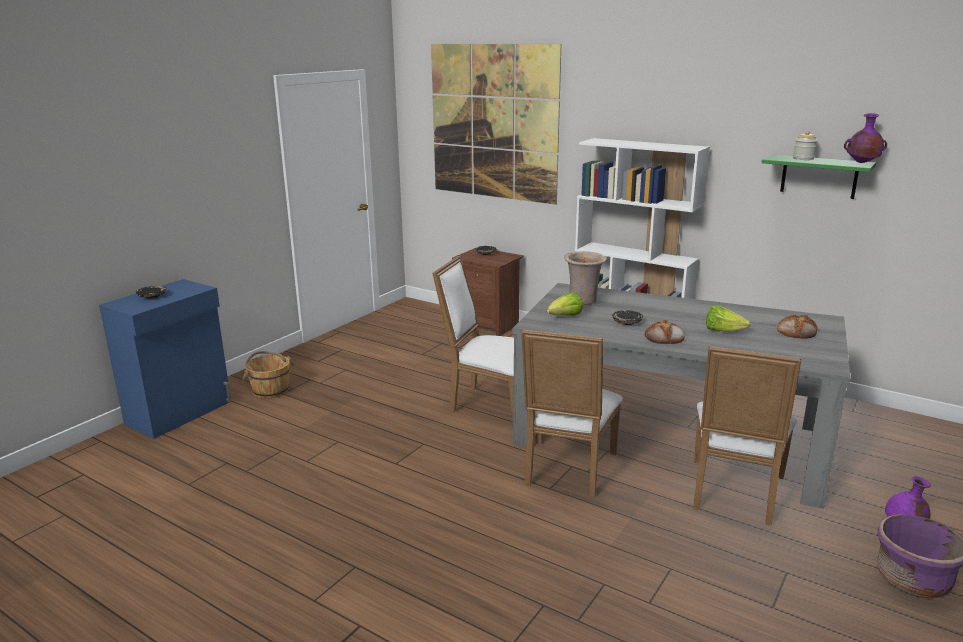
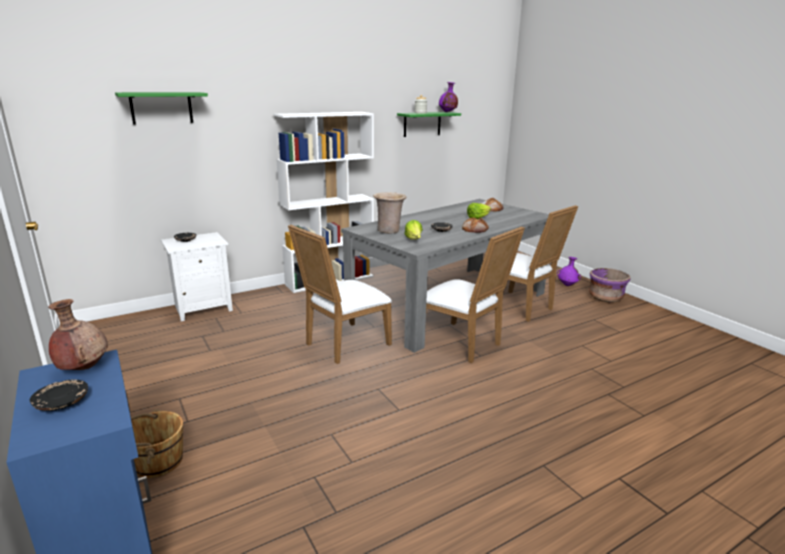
camera: 65 degrees left, 0 degrees up
(190, 288) = (83, 368): none -> brown vase
(489, 325) = (203, 308): brown nightstand -> white nightstand
(493, 122) = (161, 108): picture -> green shelf

